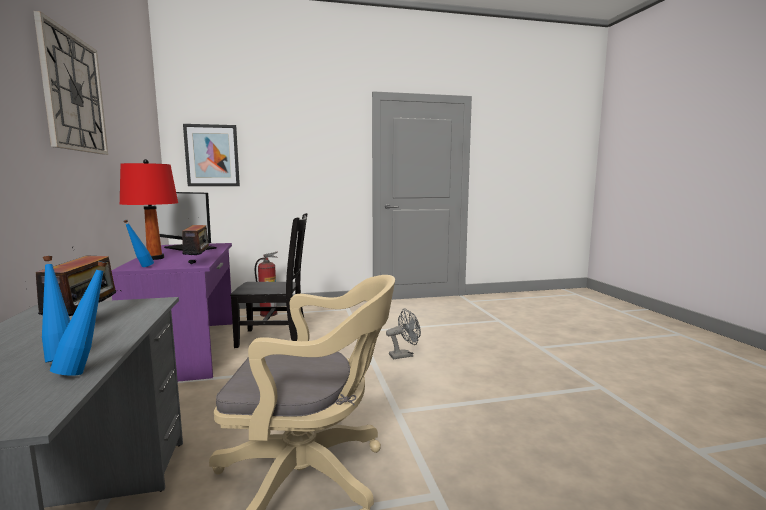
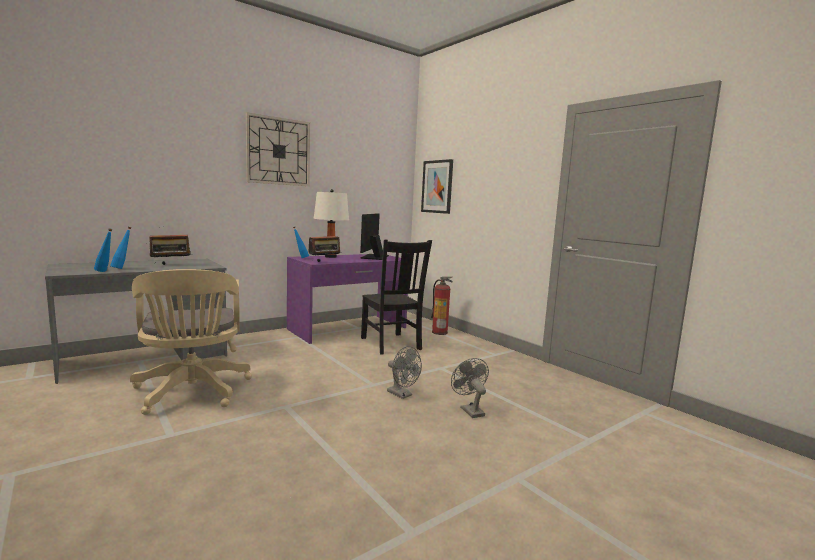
camera: 65 degrees right, 0 degrees up
(154, 258) = (330, 257): red table lamp -> white table lamp
(446, 339) = (469, 410): none -> grey fan

